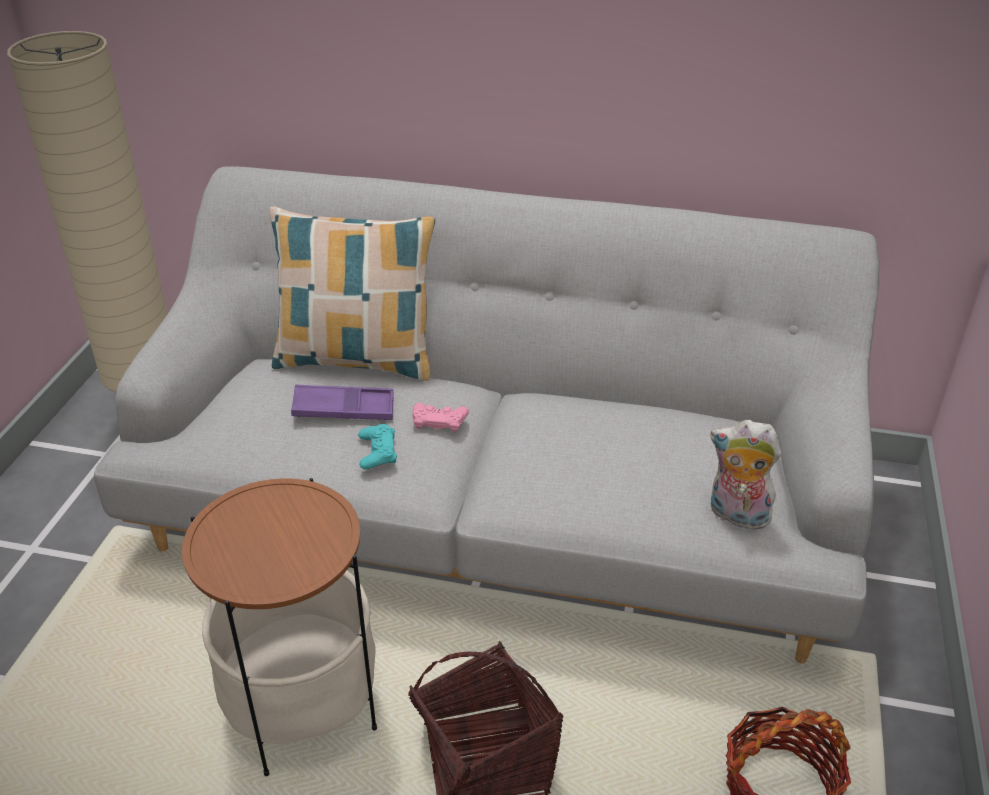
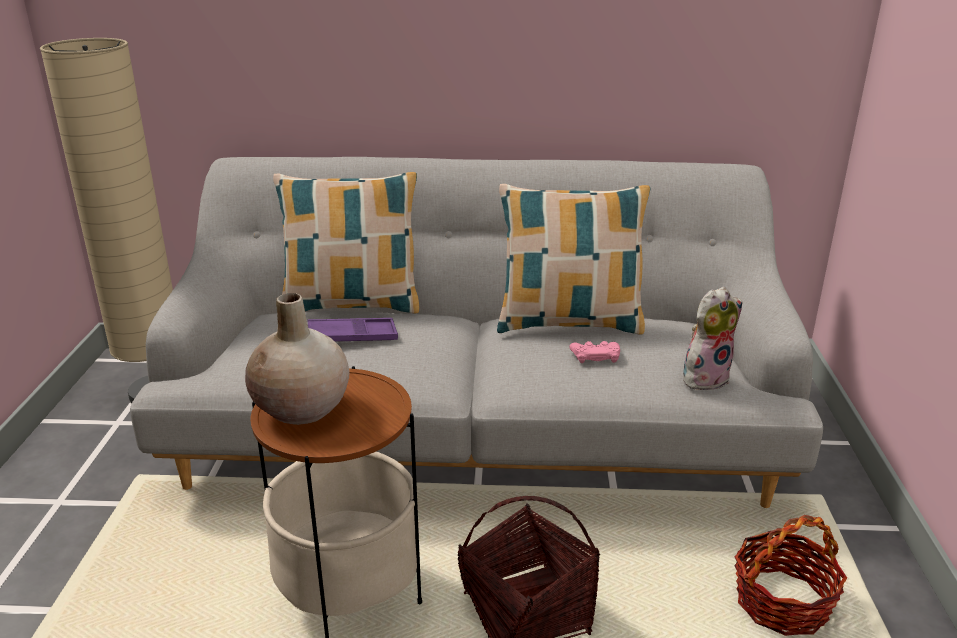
camera: 10 degrees left, 10 degrees down
(240, 533) = (302, 408): none -> beige vase
(377, 451) = (391, 362): turquoise game controller -> none
(439, 420) = (437, 337): pink game controller -> pink game controller (595, 355)
(599, 415) = (569, 323): none -> pillow
(736, 516) = (705, 377): plush toy -> plush toy turned 135 degrees clockwise

